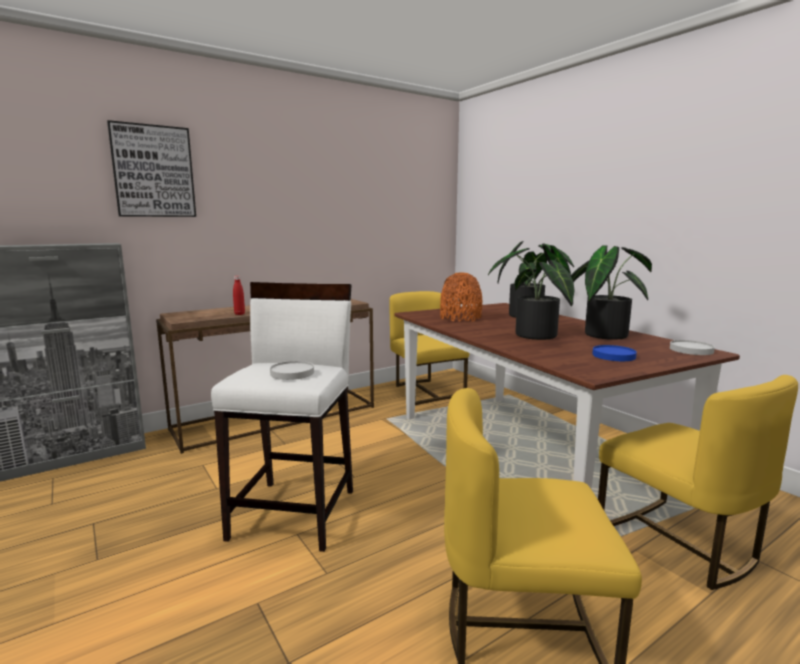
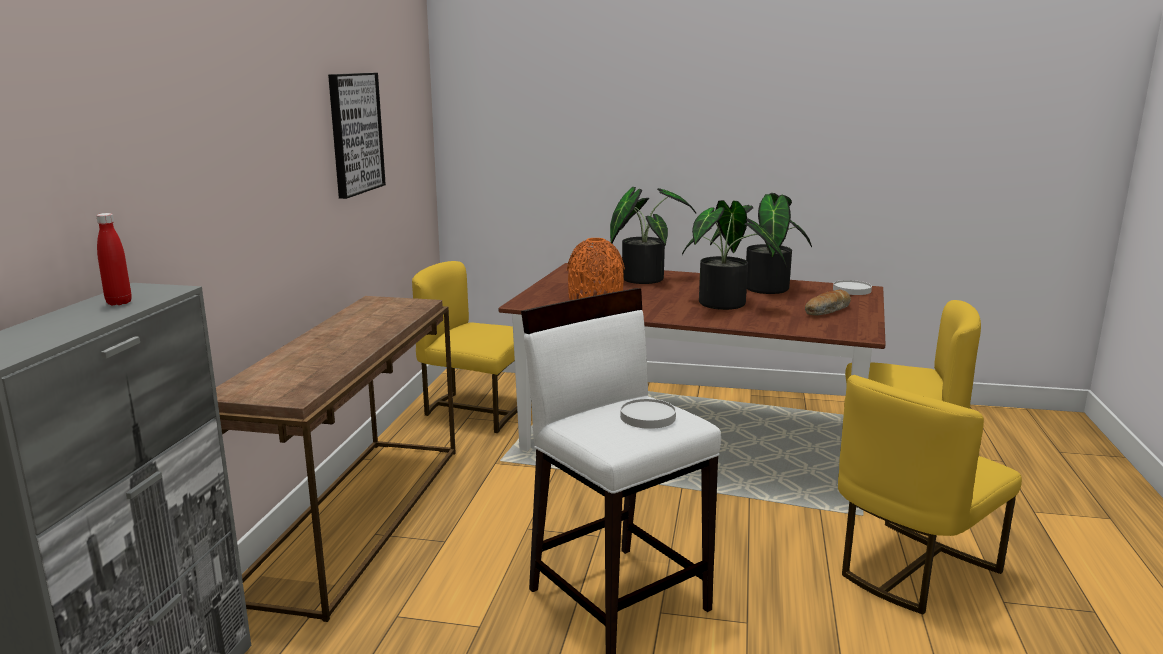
camera: 45 degrees left, 5 degrees up
(153, 171) = (155, 129): picture -> picture (355, 133)
(239, 314) = (342, 363): red bottle -> red bottle (119, 303)
(613, 356) = (828, 311): blue plate -> bread

